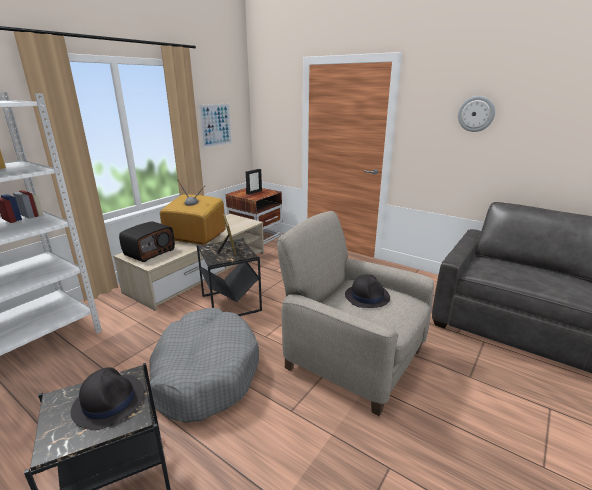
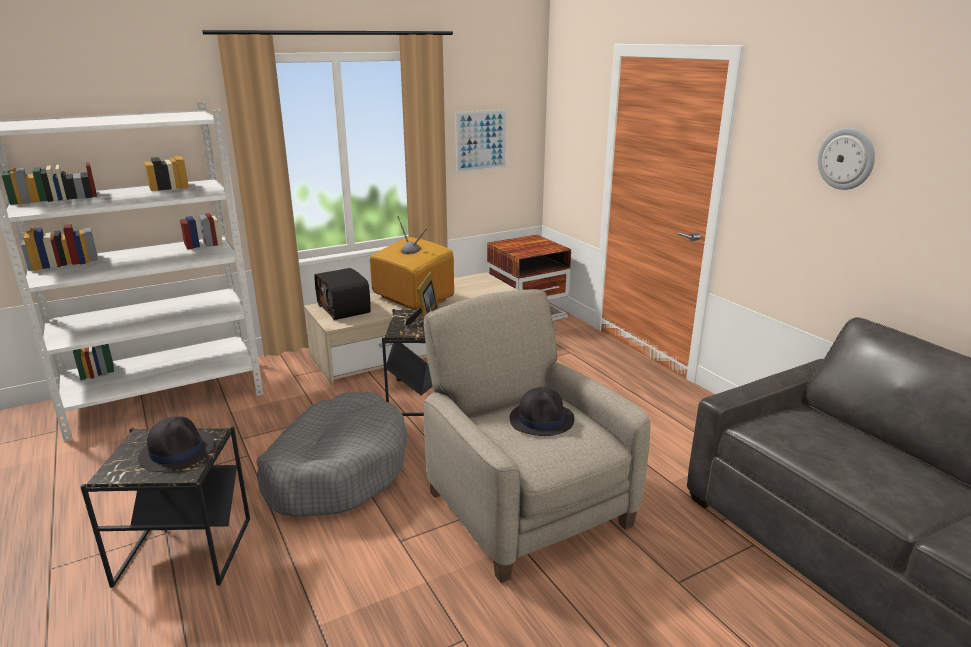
camera: 25 degrees right, 0 degrees up
(149, 252) = (345, 308): radio -> radio turned 90 degrees clockwise
(254, 192) = (529, 245): picture frame -> none

